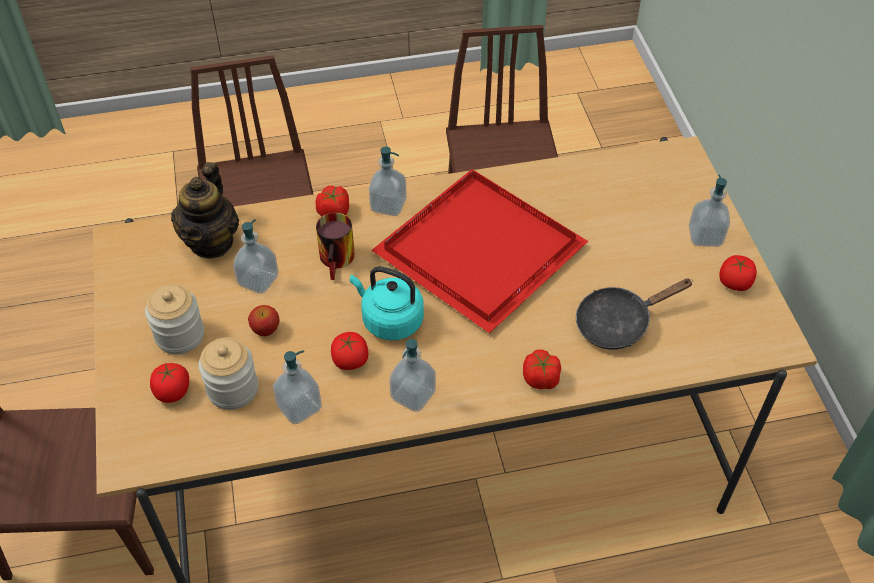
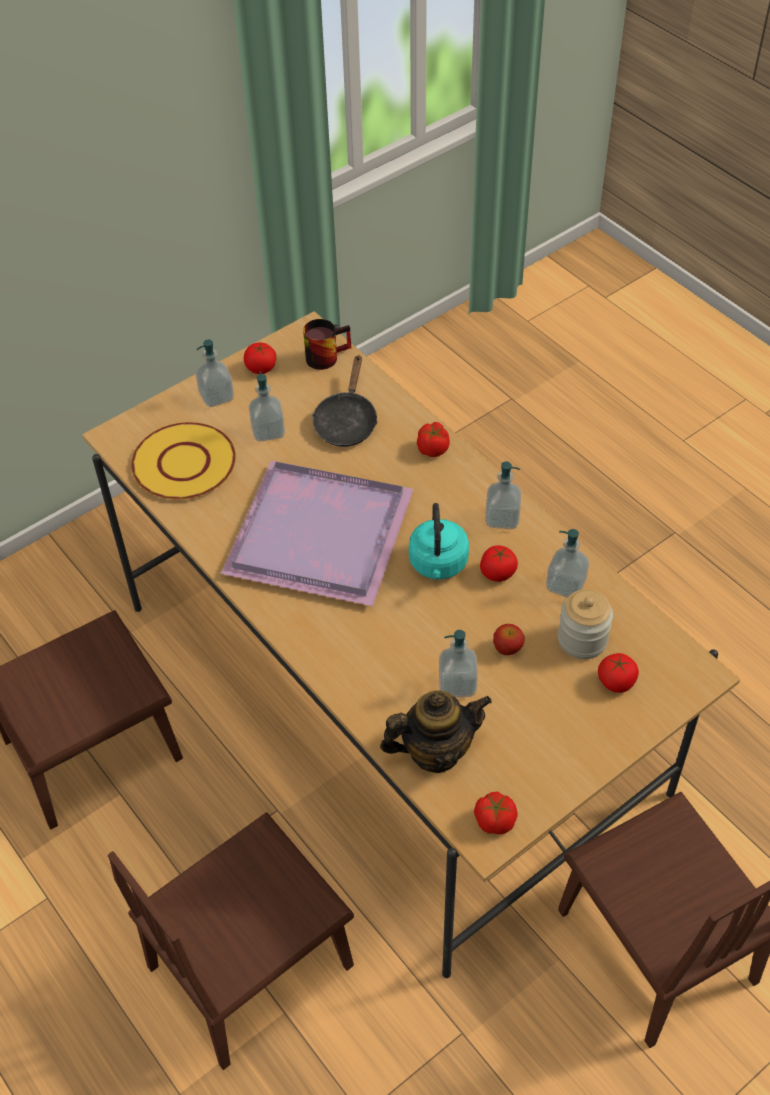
camera: 115 degrees left, 0 degrees up
(180, 335) = (558, 711): jar -> none
(334, 212) = (335, 666): tomato -> tomato (494, 820)
(339, 260) = (393, 632): mug -> mug (326, 355)
(388, 205) = (301, 626): soap dispenser -> soap dispenser (268, 431)
(480, 254) = (323, 533): red tray -> purple tray
(618, 323) = (346, 421): black frying pan -> black frying pan turned 60 degrees clockwise
(622, 188) = (184, 464): none -> yellow plate

